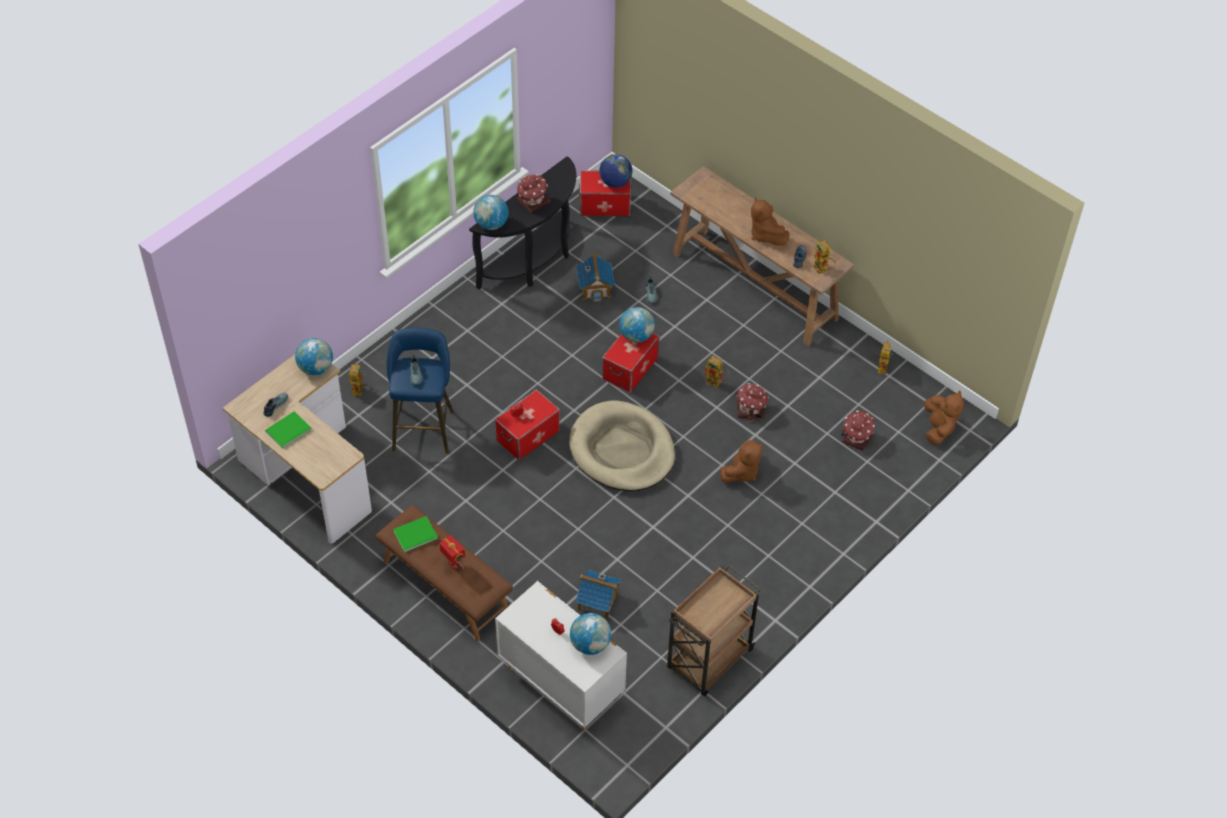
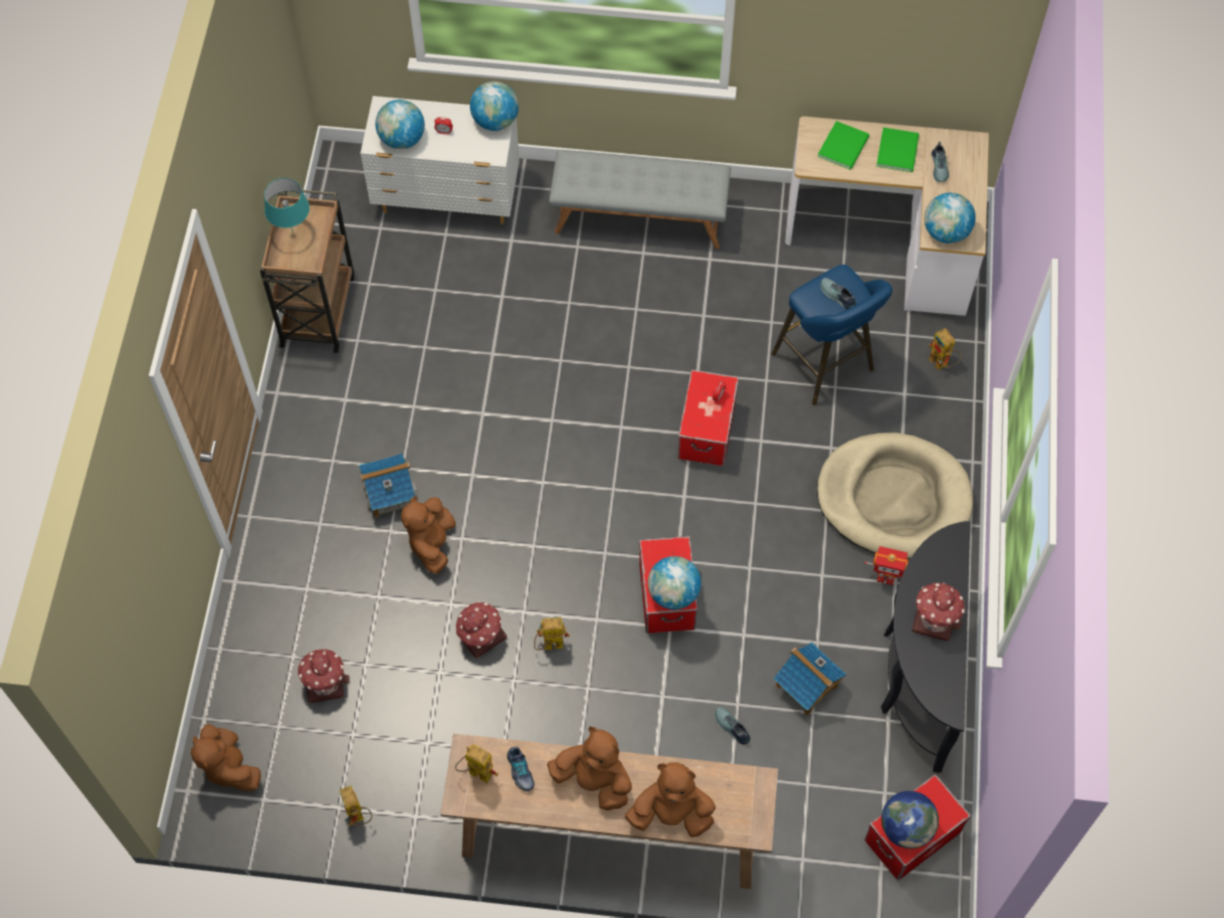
camera: 145 degrees right, 10 degrees up
(414, 534) = (690, 182): green book -> green book (845, 146)
(445, 587) = (639, 217): brown bench -> grey bench
(453, 565) = (622, 177): toy robot -> toy robot (885, 577)
(491, 224) = (950, 546): globe -> globe (495, 121)
(598, 601) = (476, 297): toy house -> toy house (389, 493)
(622, 450) = (588, 481): beige dog bed -> beige dog bed (893, 498)
(716, 613) = (293, 232): none -> turquoise table lamp
(738, 203) = (671, 814): none -> brown plush toy

